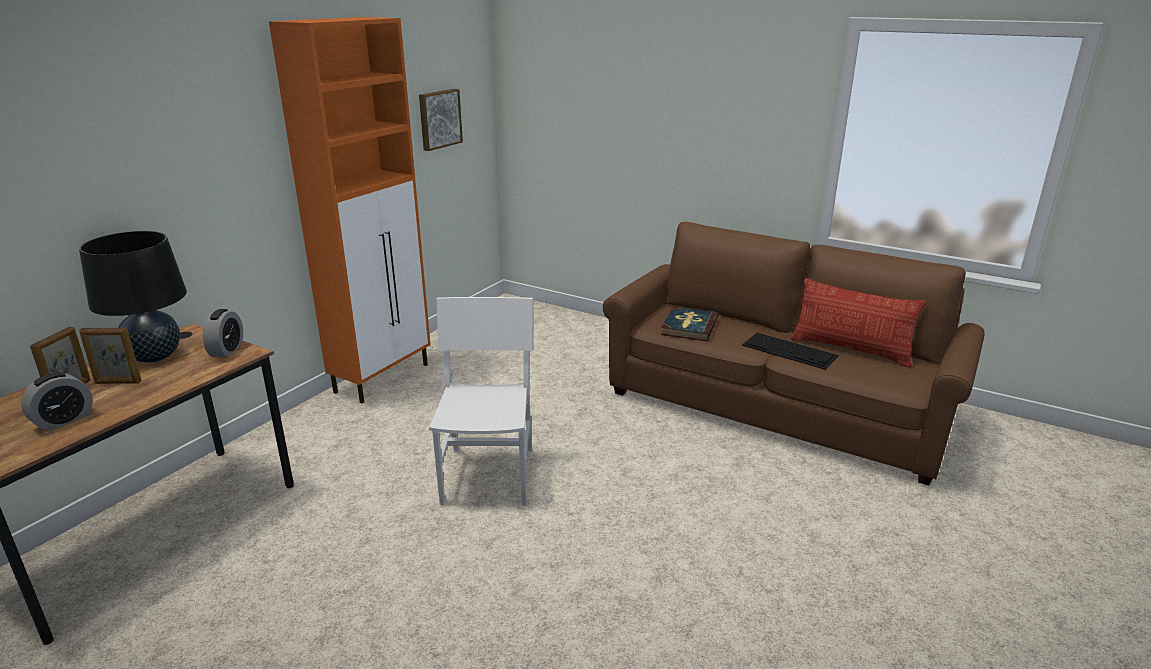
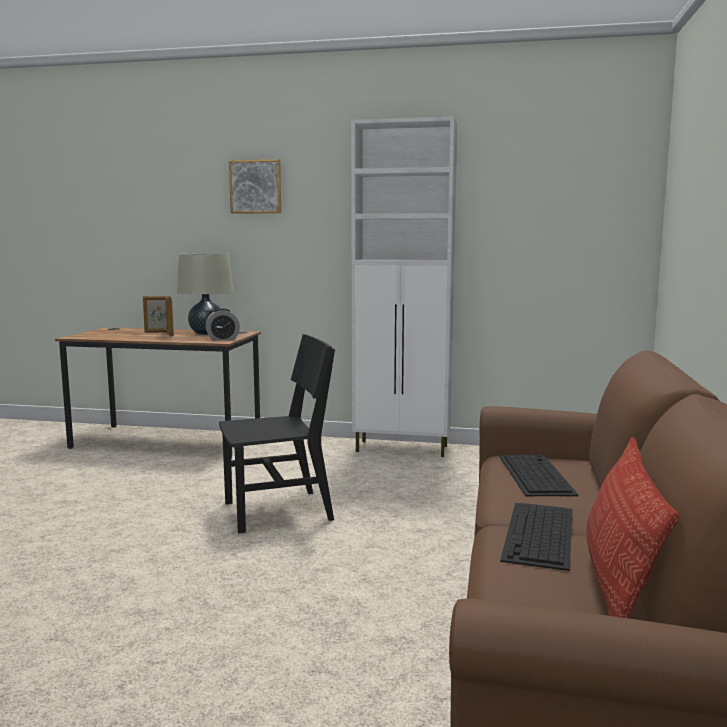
camera: 70 degrees right, 15 degrees down
(64, 420) = (123, 336): alarm clock -> none
(154, 356) = (207, 333): black table lamp -> beige table lamp
(383, 378) = (403, 449): orange cabinet -> white cabinet
(439, 119) = (555, 228): picture -> picture (256, 187)
(488, 475) = (278, 511): white chair -> black chair
(689, 326) = (534, 474): book -> keyboard

